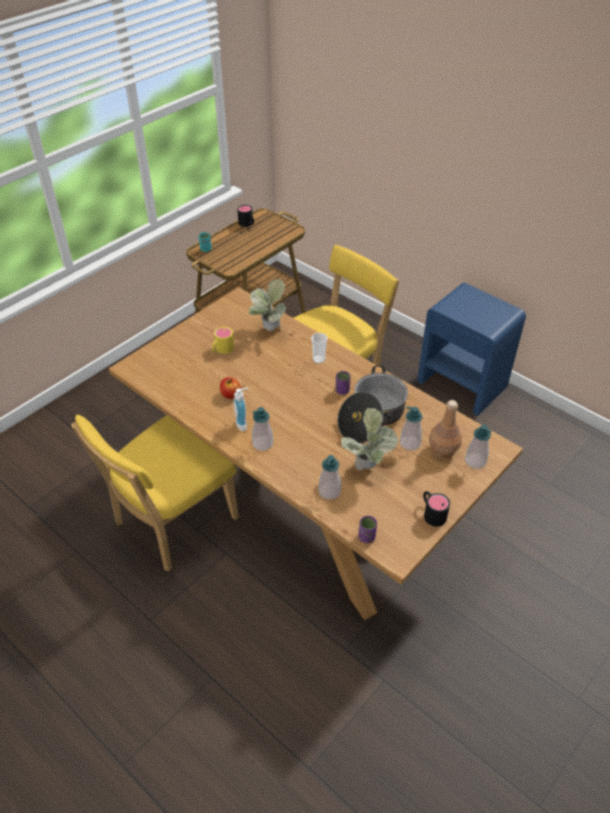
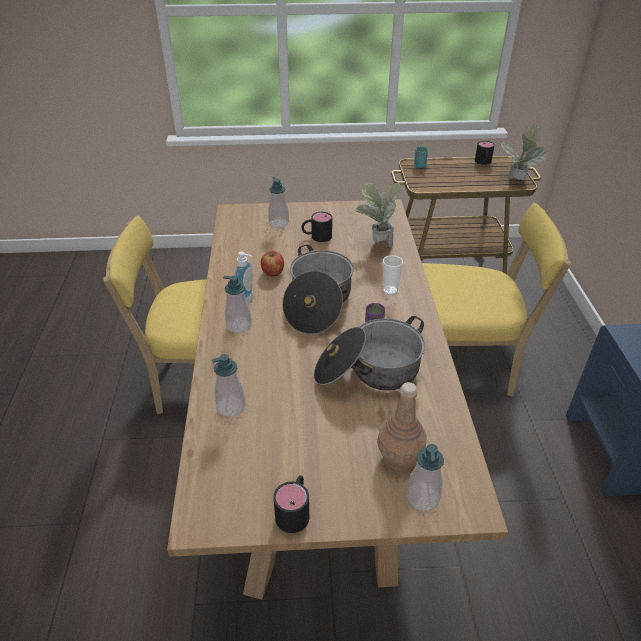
camera: 45 degrees right, 5 degrees down
(222, 350) = (316, 236): yellow mug -> black mug
(289, 396) = (318, 303): none -> cooking pot
(366, 537) = (199, 476): purple cup -> none
(368, 469) = (295, 414): potted plant -> potted plant (516, 182)
(410, 443) = (373, 422): soap dispenser -> soap dispenser (279, 223)

